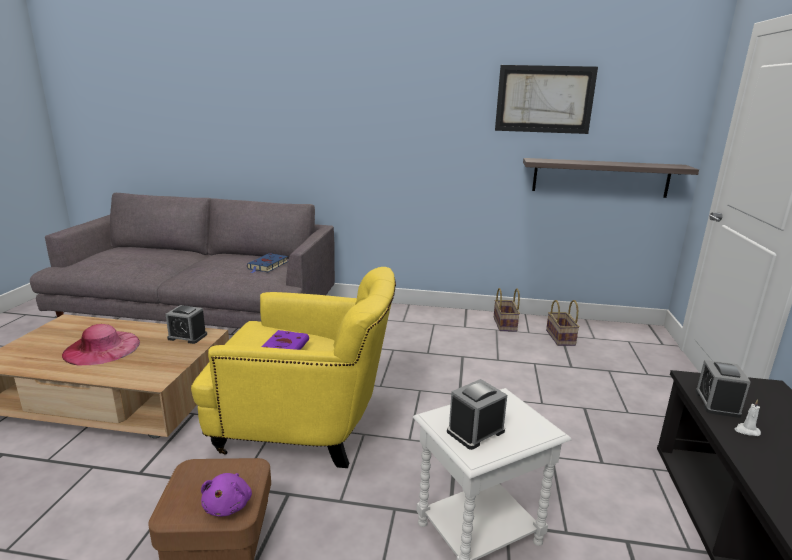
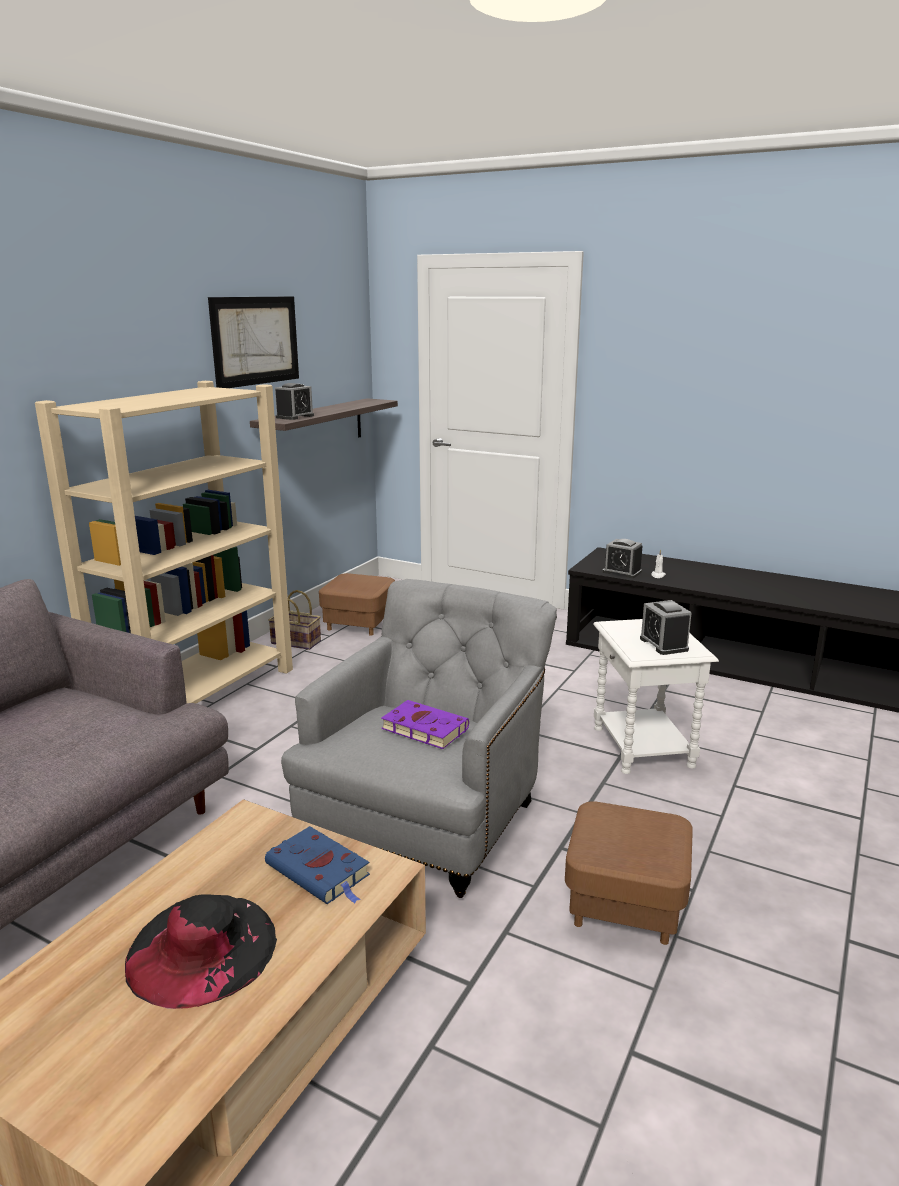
camera: 70 degrees left, 0 degrees up
(102, 348) = (202, 948): pink hat -> black hat
(187, 337) = (237, 841): alarm clock -> alarm clock (295, 417)
(228, 505) = (661, 826): purple plush toy -> none
(267, 266) = (81, 709): blue book -> blue book (320, 871)
(306, 424) = (430, 819): yellow armchair -> grey armchair
(406, 316) = (198, 697): none -> beige bookcase
(561, 338) = (359, 624): basket -> brown ottoman

